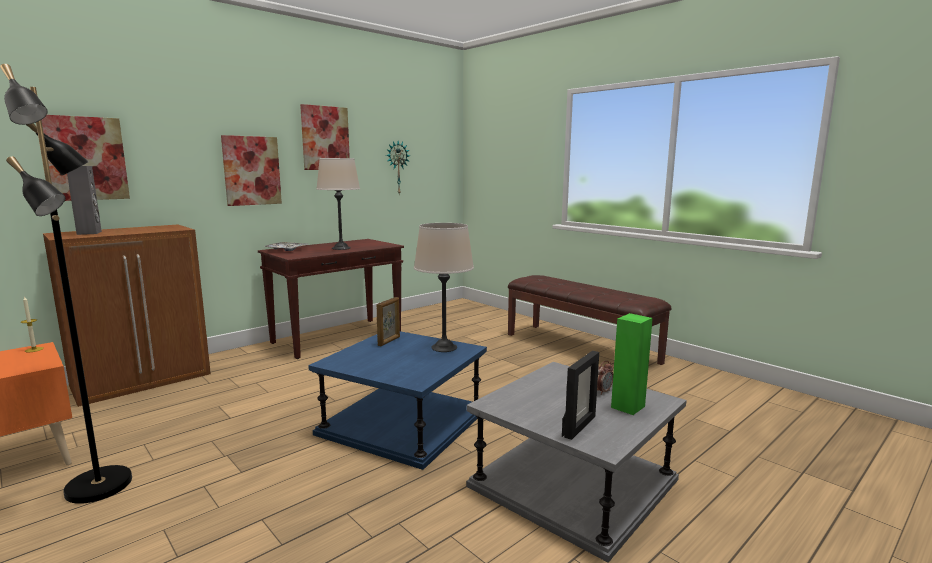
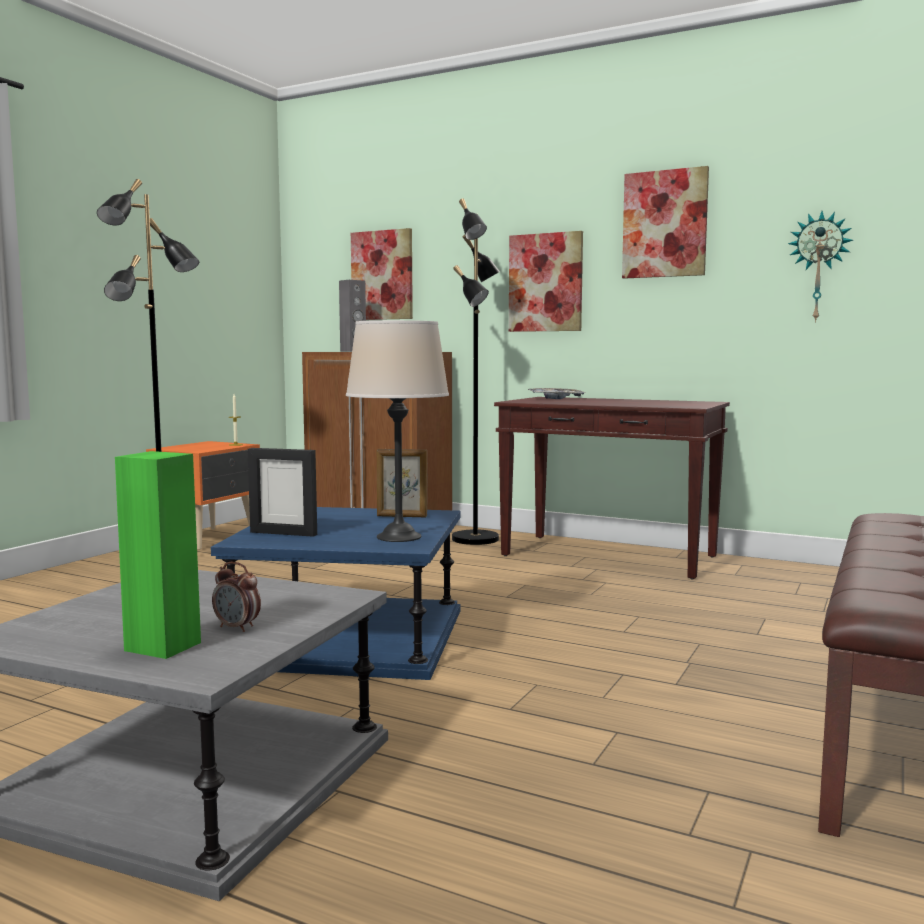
camera: 70 degrees right, 5 degrees down
(246, 358) = (477, 539): none -> black floor lamp
(341, 248) = (612, 402): beige table lamp -> none
(579, 426) = (81, 620): picture frame -> picture frame (284, 533)

